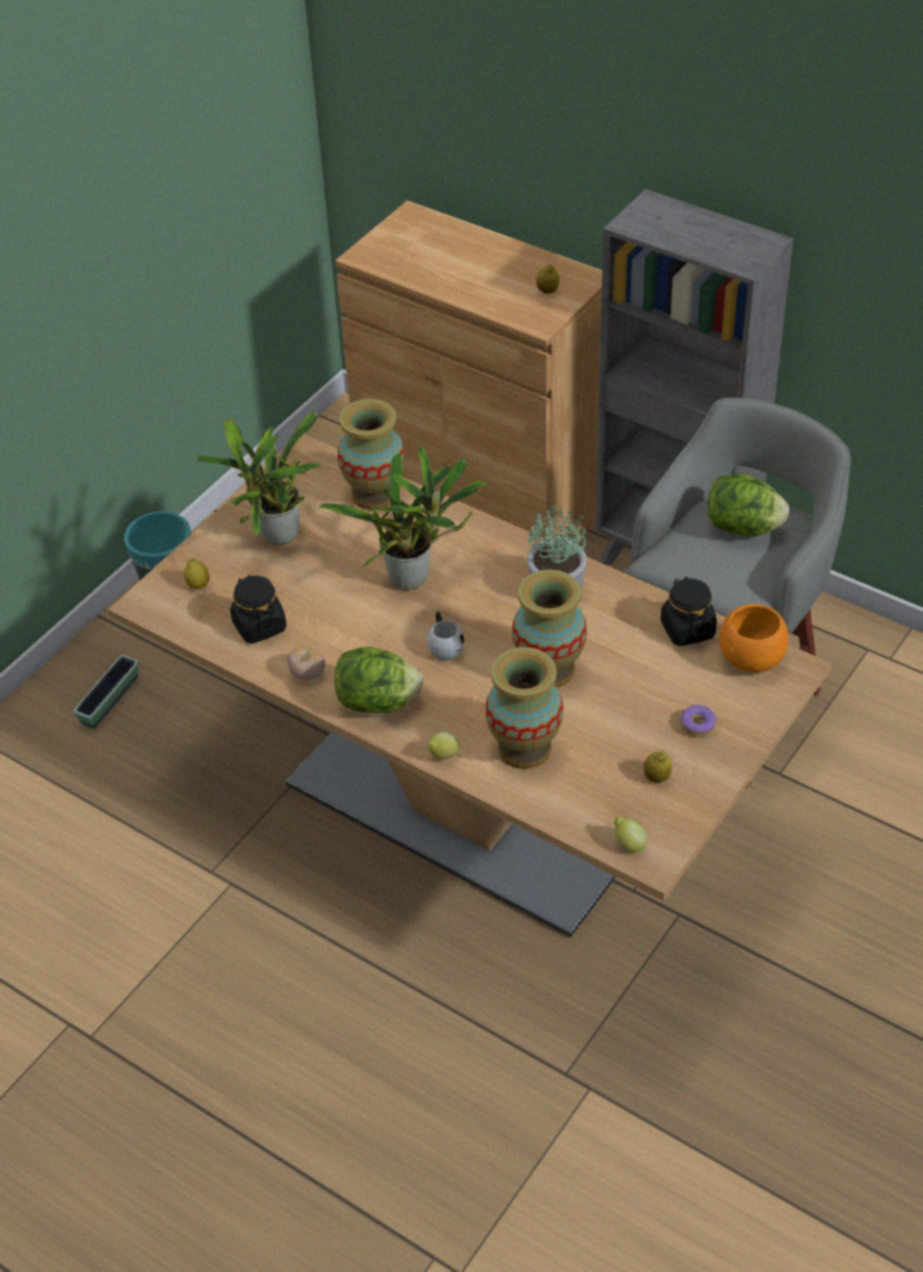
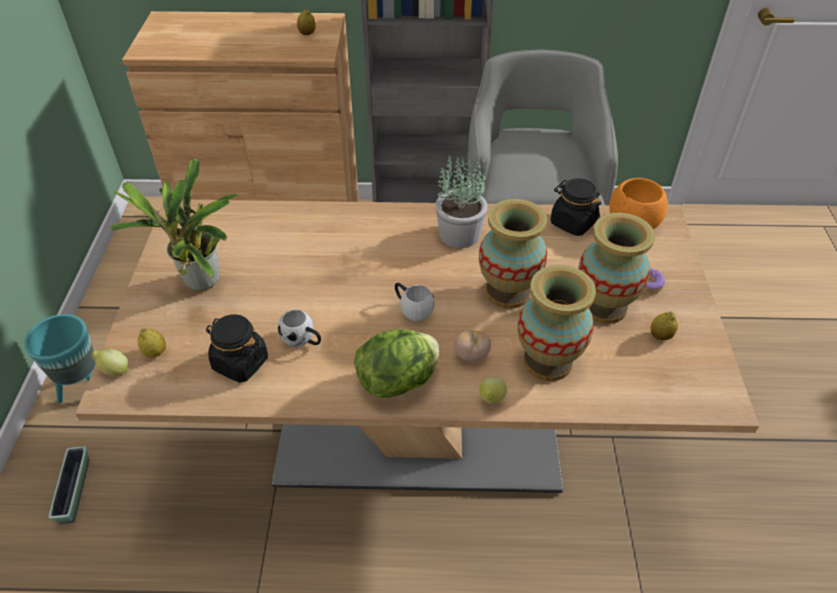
camera: 35 degrees left, 0 degrees up
(307, 674) = (317, 385): tomato -> tomato (471, 355)
(325, 630) = (302, 340): none -> white mug
(374, 495) = (260, 221): vase -> vase (603, 307)
(415, 578) = (345, 268): potted plant -> none
(628, 844) = (695, 399): lemon -> lemon (114, 371)
(743, 528) = (537, 148): lettuce -> none

